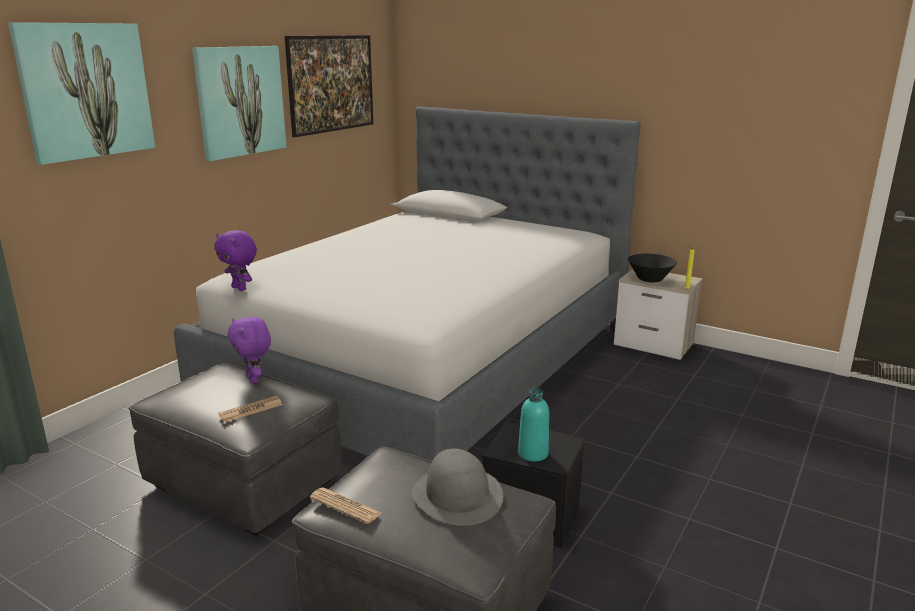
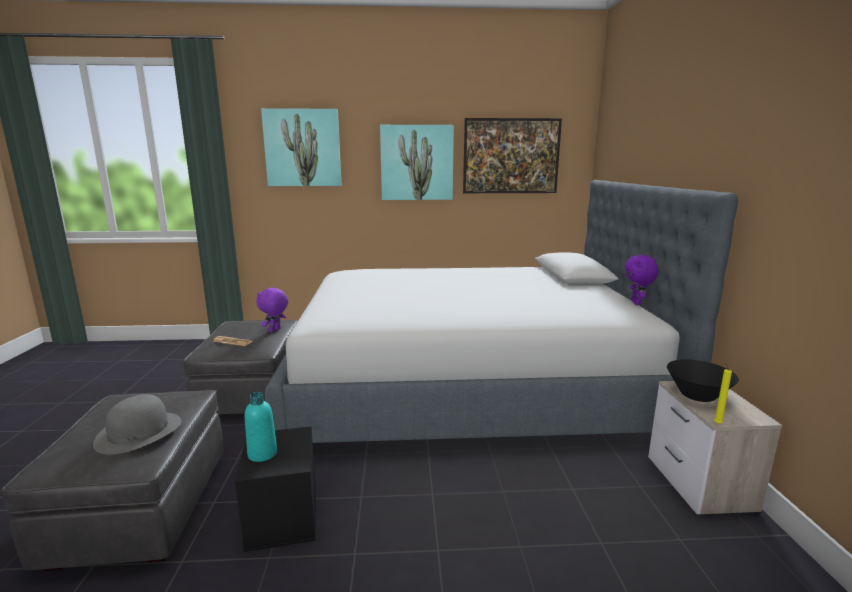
camera: 55 degrees right, 5 degrees down
(240, 288) = (328, 278): purple plush toy -> purple plush toy (637, 303)
(345, 506) = (118, 401): newspaper -> none

